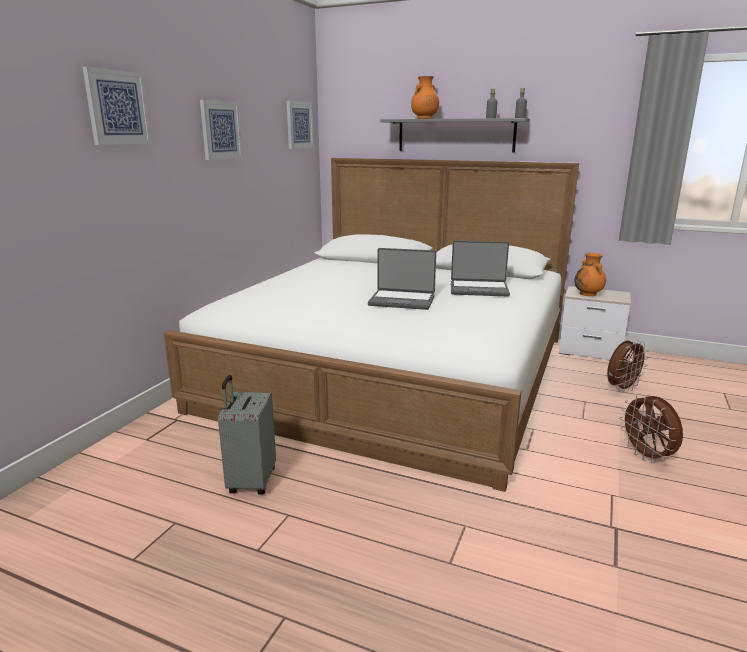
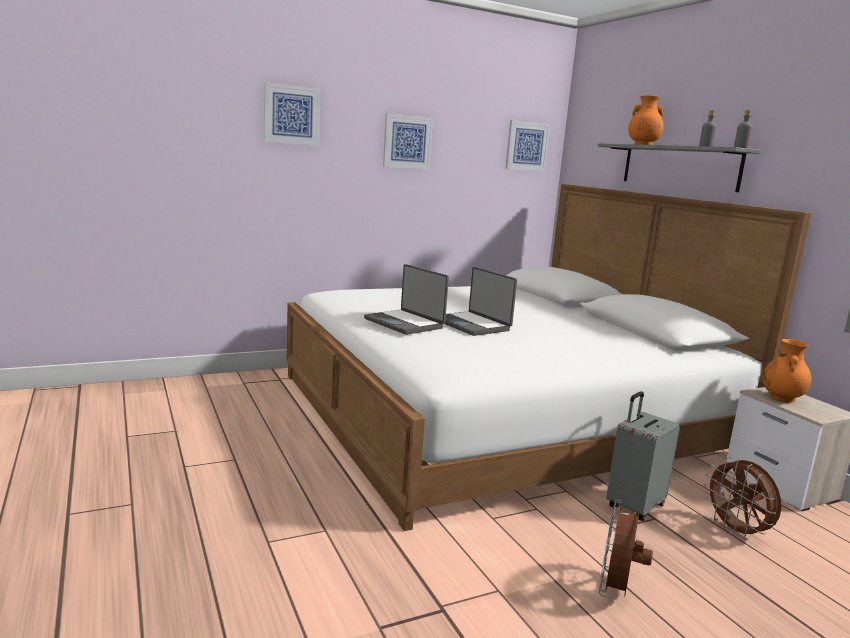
camera: 40 degrees right, 5 degrees down
(251, 481) = (251, 431): grey suitcase -> grey suitcase (634, 506)
(479, 289) = (577, 339): laptop -> laptop (405, 323)
(622, 389) = (737, 531): brown fan -> brown fan turned 60 degrees clockwise

